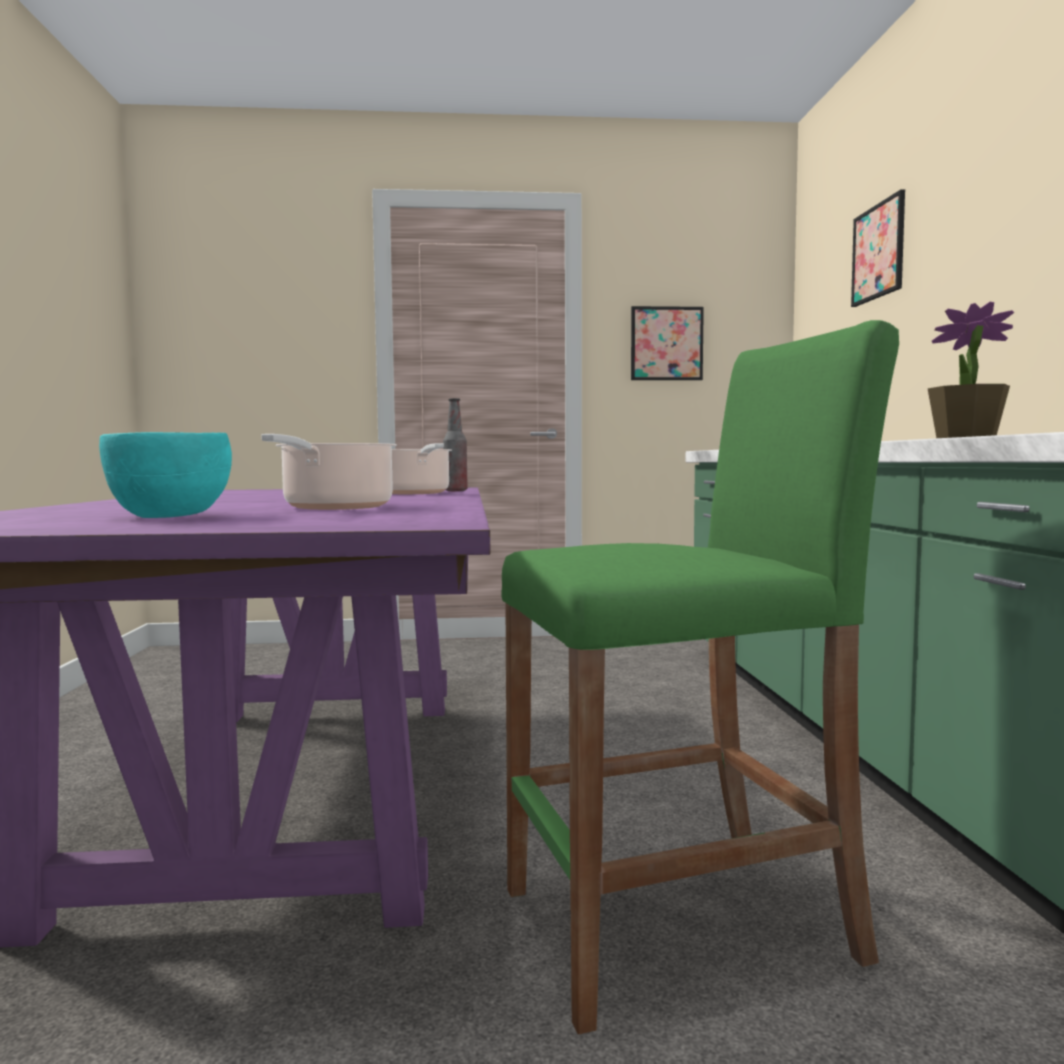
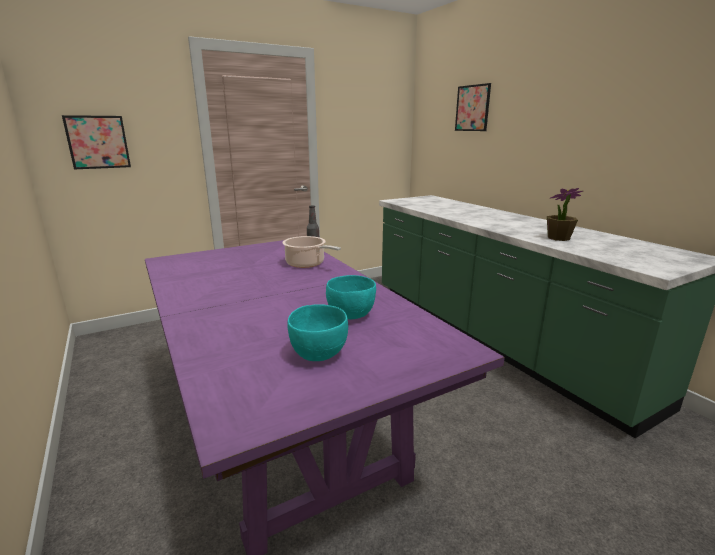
camera: 25 degrees left, 15 degrees up
(334, 508) = (350, 315): cooking pot -> turquoise bowl
(666, 343) = (357, 136): picture -> picture (98, 142)
(680, 925) = (496, 449): green stool -> none

